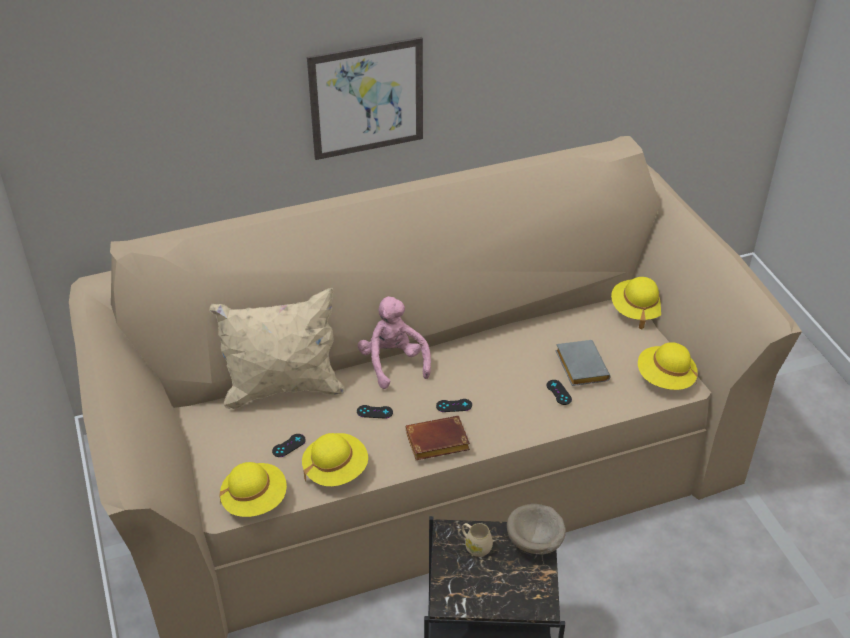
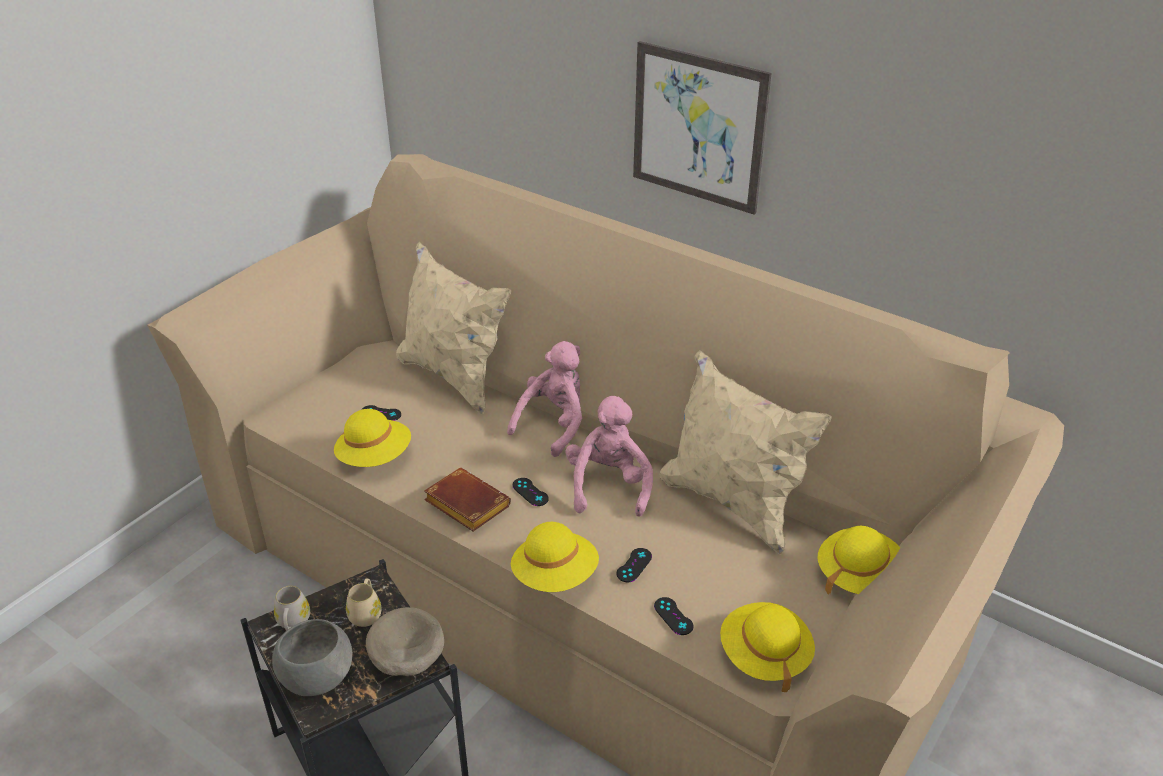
camera: 55 degrees right, 5 degrees down
(255, 500) = (300, 428): yellow hat -> yellow hat (555, 575)
(374, 412) = (471, 443): black game controller -> black game controller (673, 616)
(453, 589) = (293, 623): none -> white mug
(479, 367) = (608, 485): none -> pink plush toy
(515, 596) = (316, 678): none -> grey bowl
(540, 325) = (733, 503): none -> beige pillow
(579, 366) = (696, 564): grey book -> none

